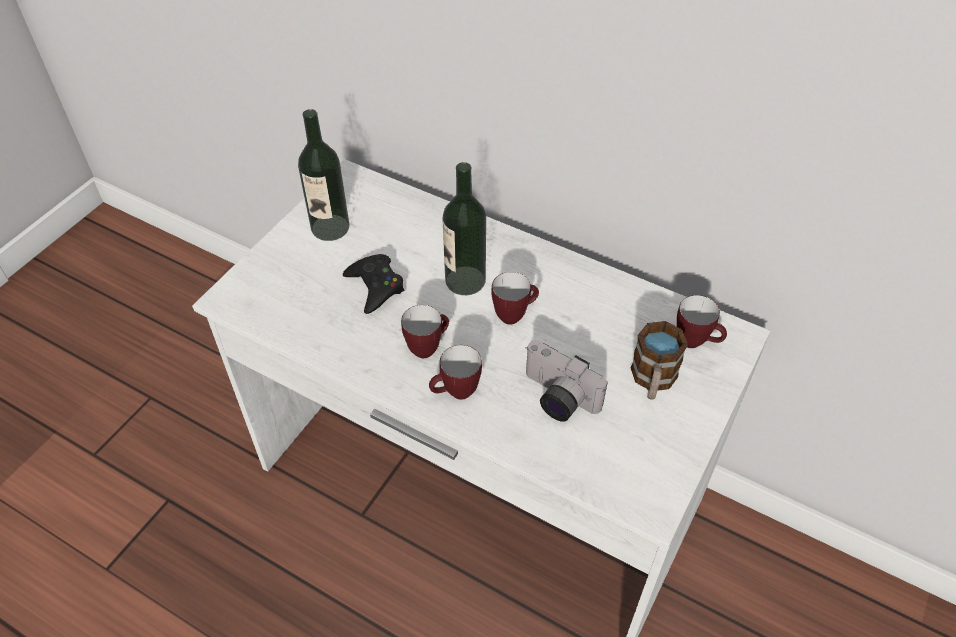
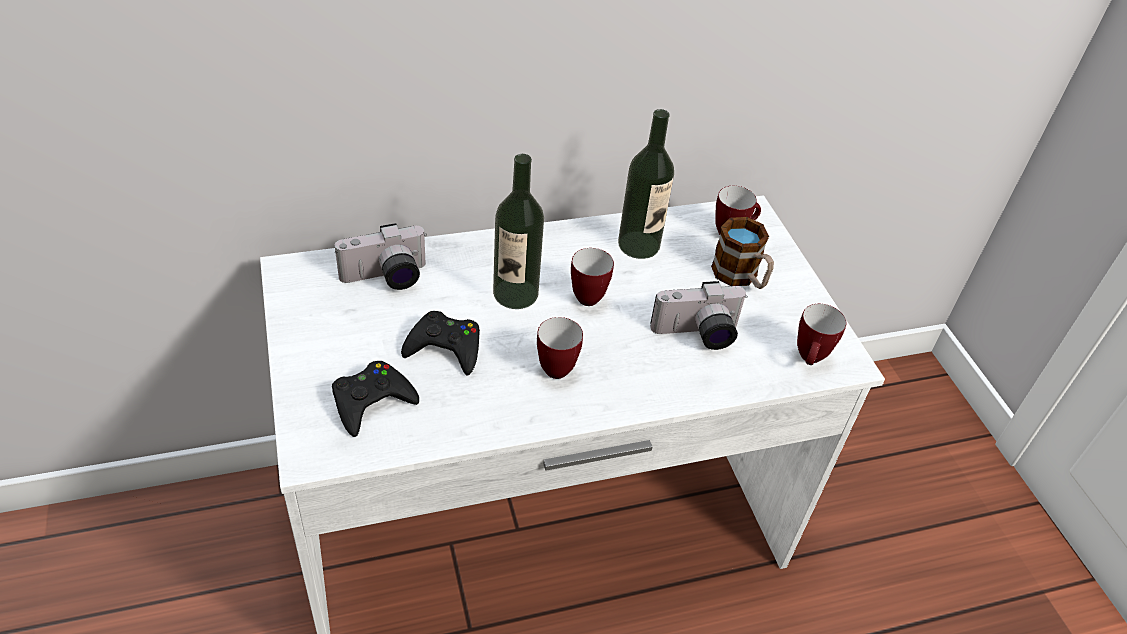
camera: 50 degrees left, 5 degrees down
(293, 290) = (371, 402): none -> black game controller
(330, 227) = (331, 325): bottle -> bottle (639, 245)
(397, 217) = (386, 278): none -> camera
(455, 394) = (625, 385): mug -> mug (810, 360)

